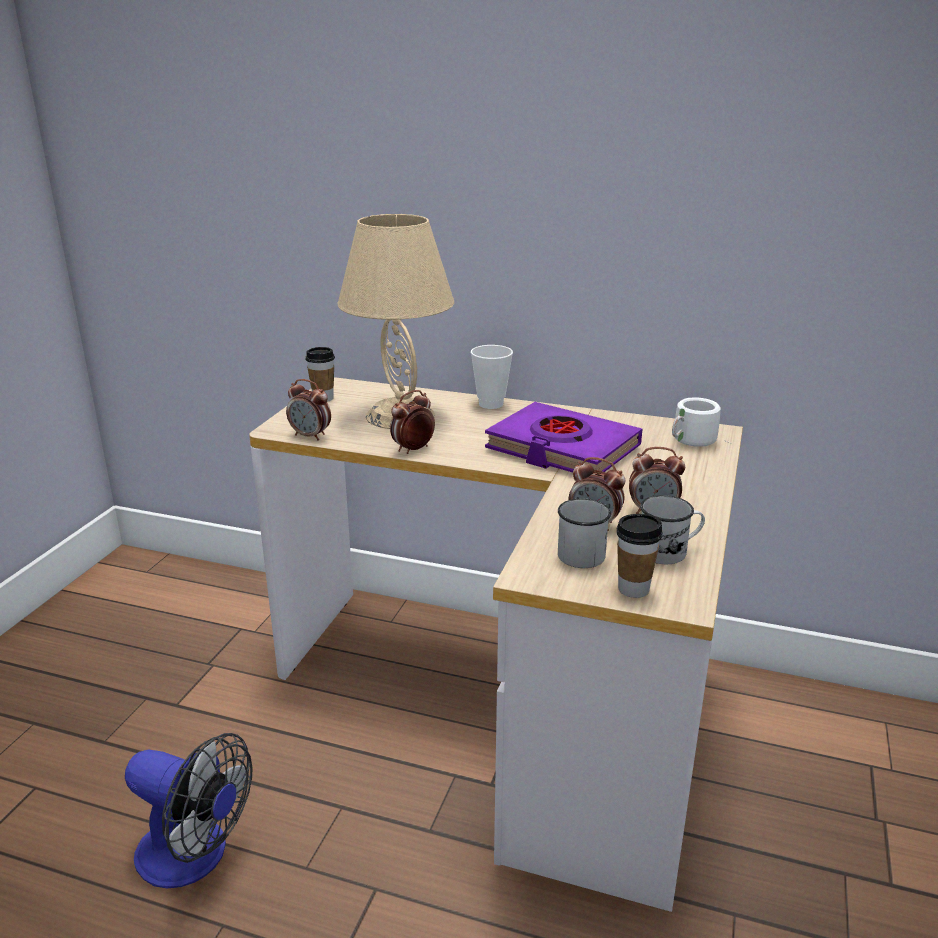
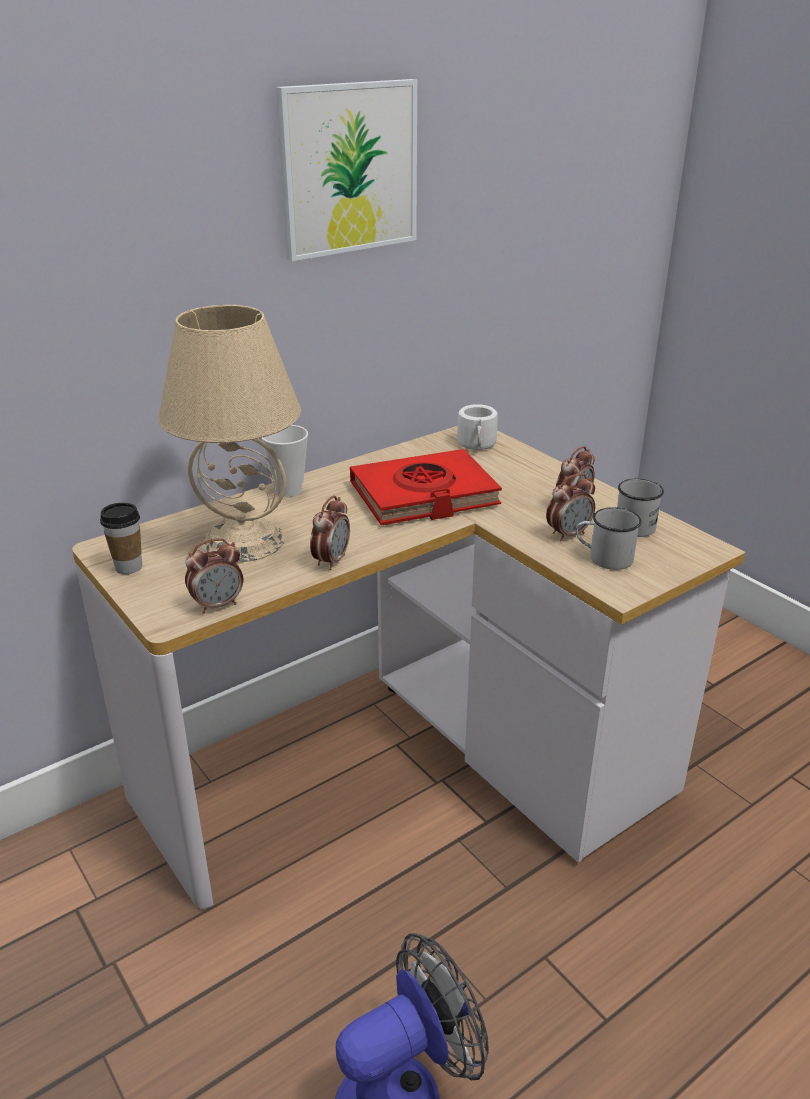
camera: 55 degrees left, 5 degrees up
(413, 449) = (331, 561): alarm clock -> alarm clock turned 150 degrees counterclockwise
(562, 449) = (424, 496): purple book -> red book
(614, 129) = (349, 169): none -> picture
(633, 589) = (676, 558): cup -> none

